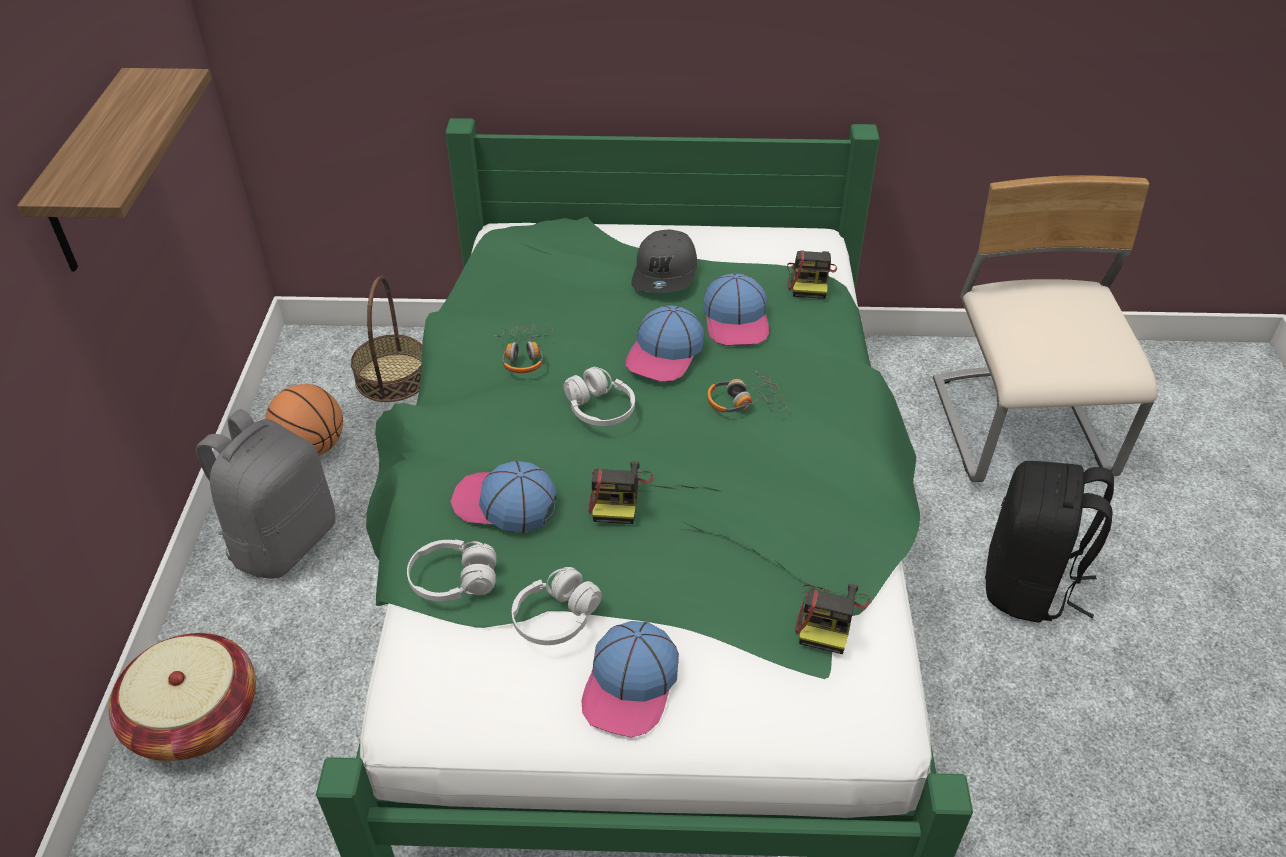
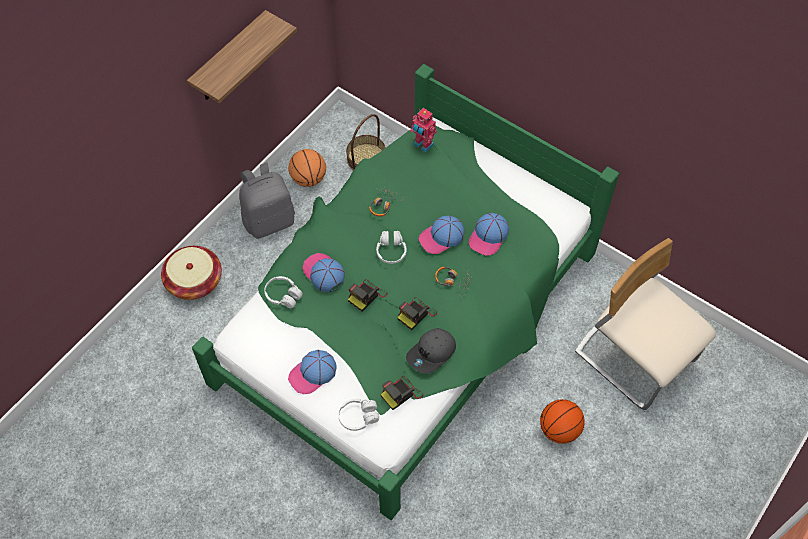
camera: 35 degrees right, 15 degrees up
(516, 255) = (422, 145): none -> toy robot
(556, 618) = (306, 333): white headphones -> white headphones (358, 417)
(665, 273) = (480, 193): grey cap -> grey cap (432, 353)
(810, 280) = (543, 233): camera -> camera (416, 314)
(1021, 430) = (635, 357): beige chair -> beige chair turned 75 degrees counterclockwise
(1028, 585) = (559, 430): black backpack -> basketball

